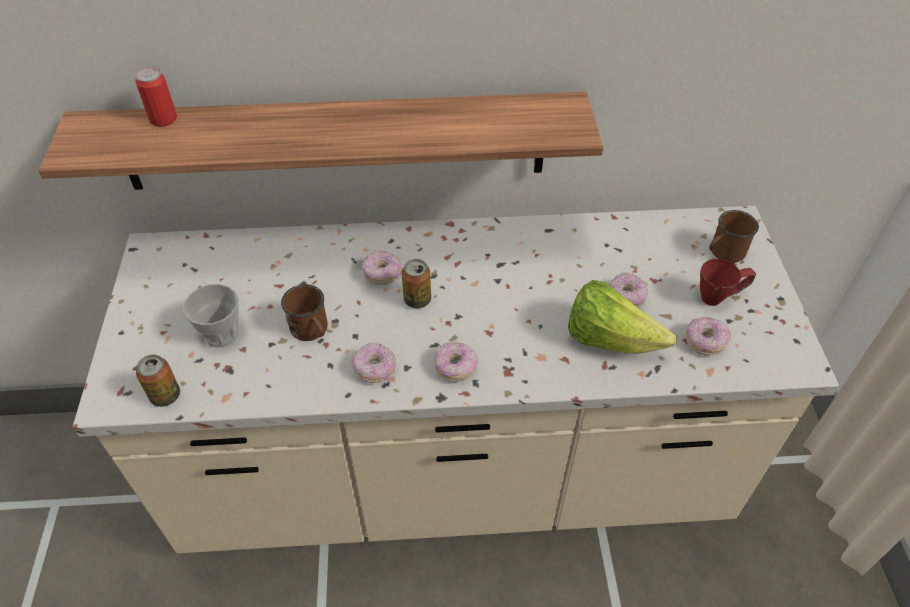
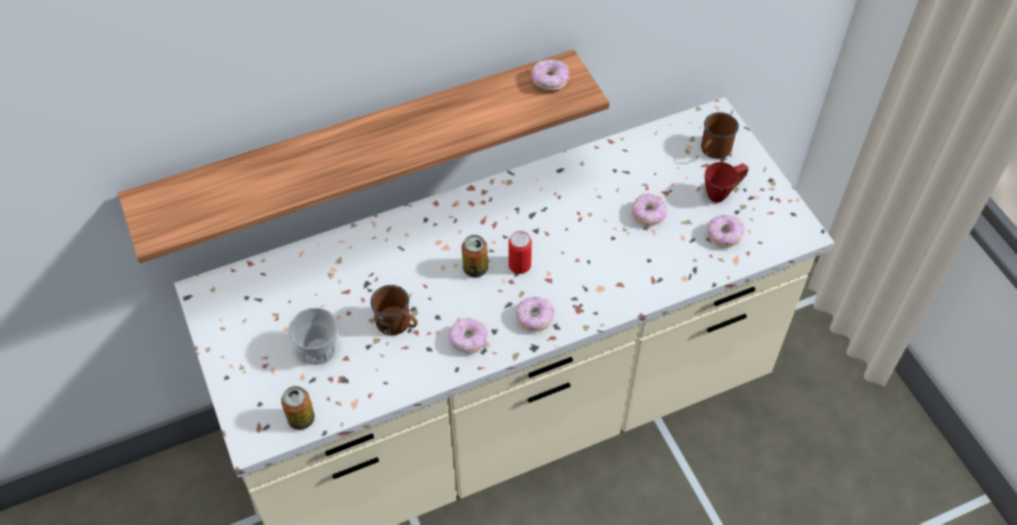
camera: 20 degrees left, 5 degrees up
(163, 119) = (218, 176): can -> can (519, 265)
(382, 274) = (433, 254): donut -> donut (550, 81)
(609, 339) = (648, 256): lettuce -> none

